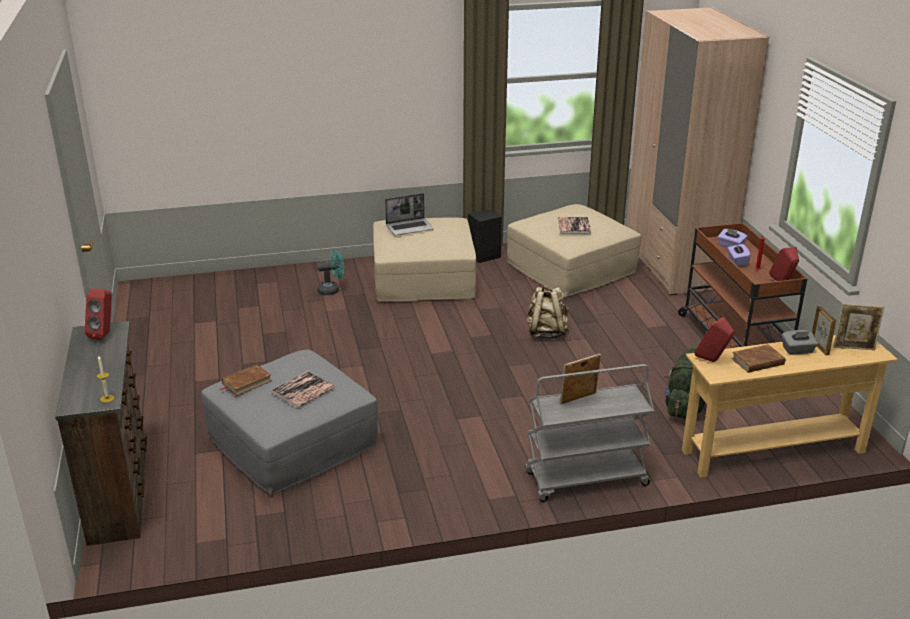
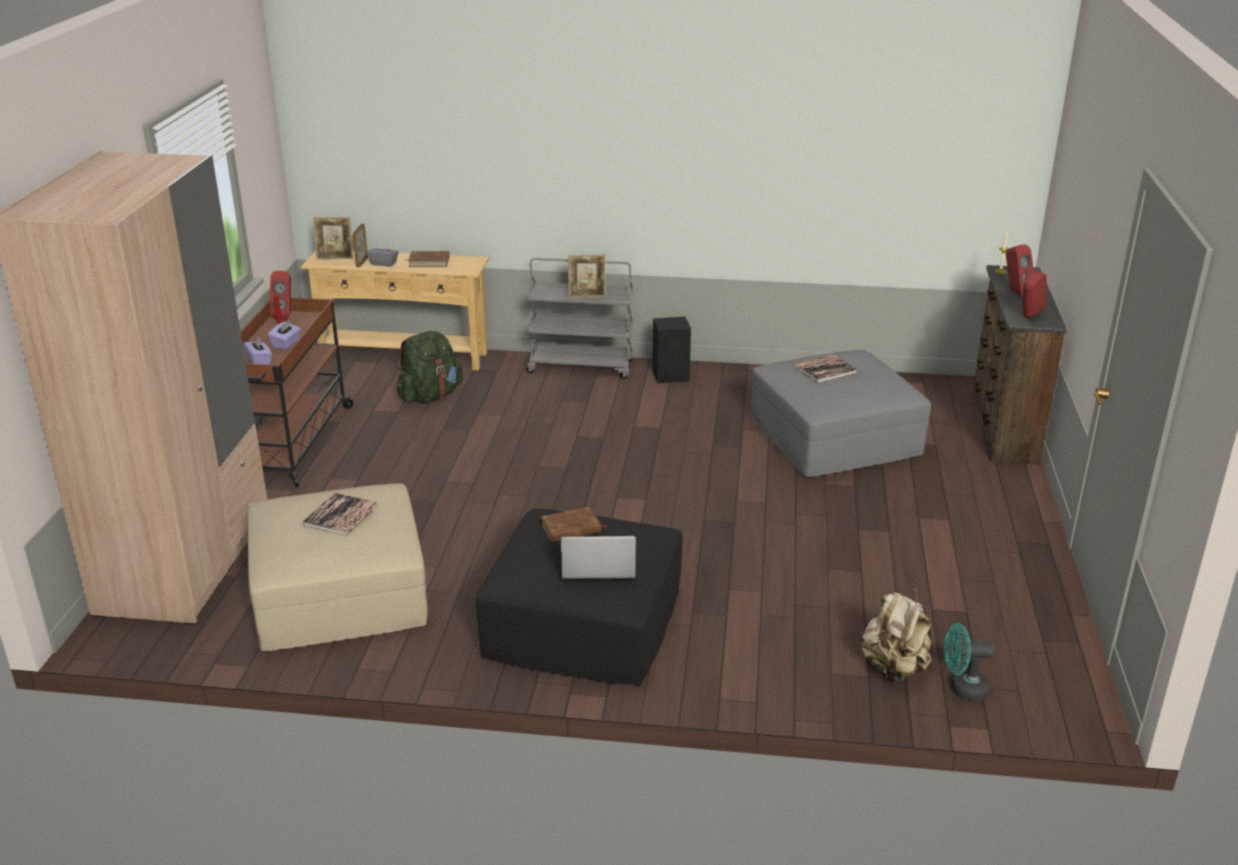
camera: 160 degrees left, 0 degrees up
(246, 382) = (882, 385): brown book -> brown book (571, 528)
(332, 290) = (741, 632): turquoise fan -> turquoise fan (962, 688)
(423, 278) = (583, 624): beige ottoman -> black ottoman
(483, 256) = (451, 653): black speaker -> black speaker (671, 375)
(546, 333) = (485, 497): beige backpack -> beige backpack (894, 668)
(712, 361) = (464, 267): red speaker -> red speaker (1015, 292)
(854, 347) = (335, 258): picture frame -> picture frame turned 150 degrees clockwise

